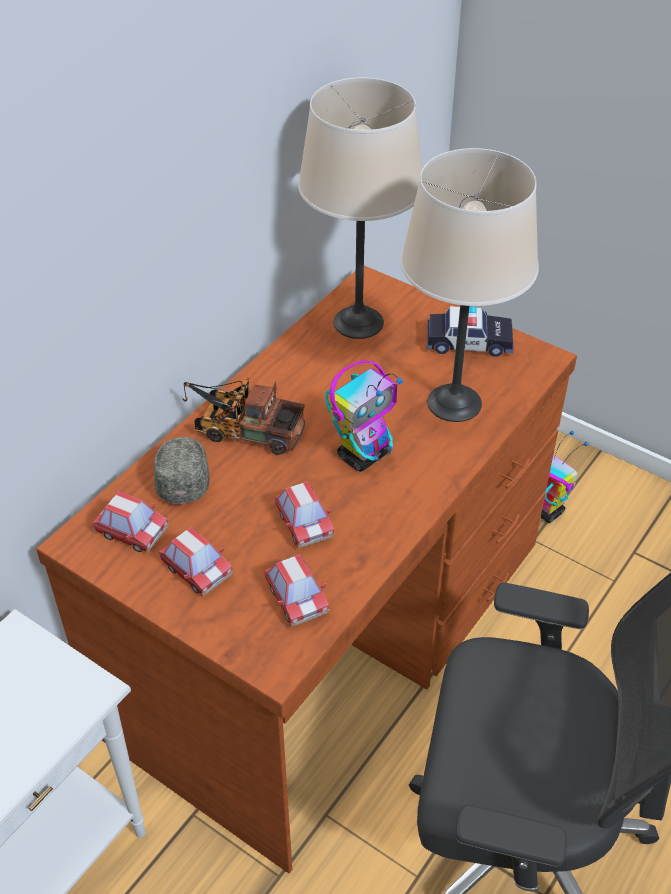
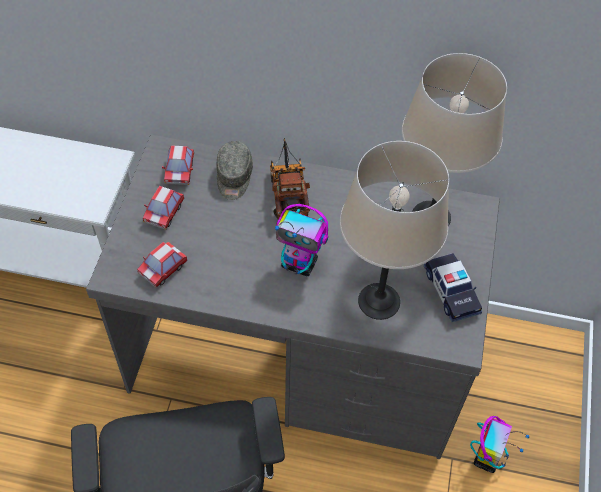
camera: 65 degrees right, 10 degrees up
(183, 477) = (234, 177): grey cap -> grey cap turned 120 degrees clockwise
(304, 524) = (224, 252): toy car -> none
(332, 638) = (298, 354): brown desk -> grey desk

